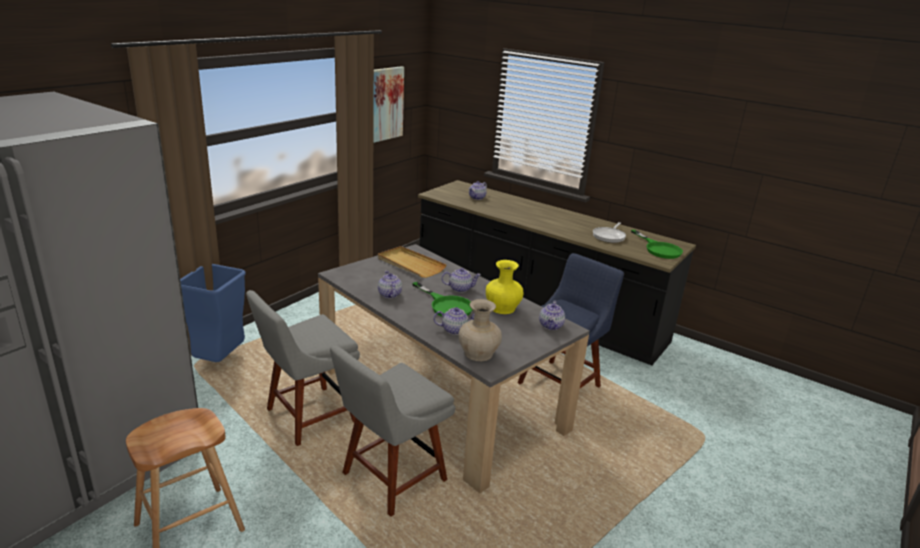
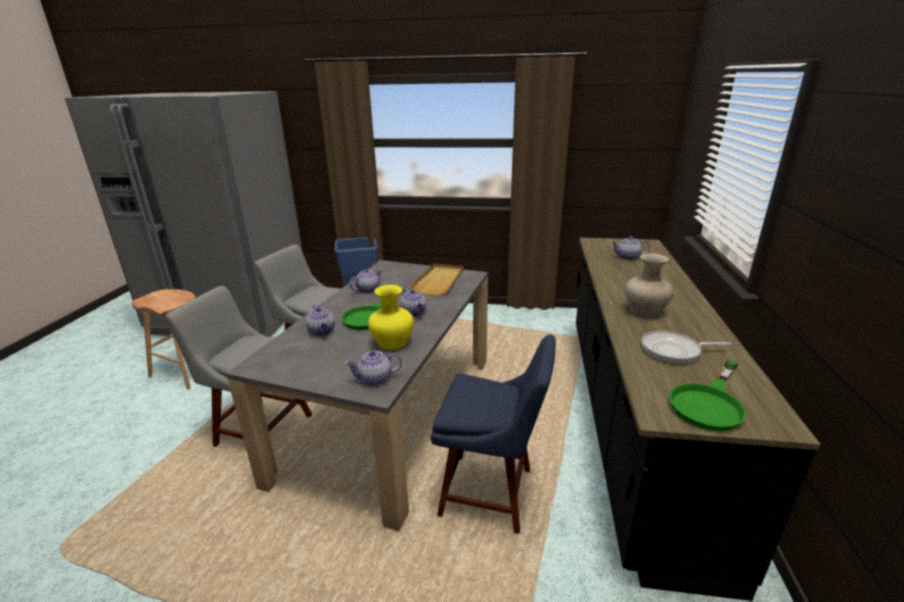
camera: 65 degrees right, 0 degrees up
(385, 104) = (601, 139): picture -> none
(479, 353) = (281, 354): beige vase -> beige vase (645, 311)

